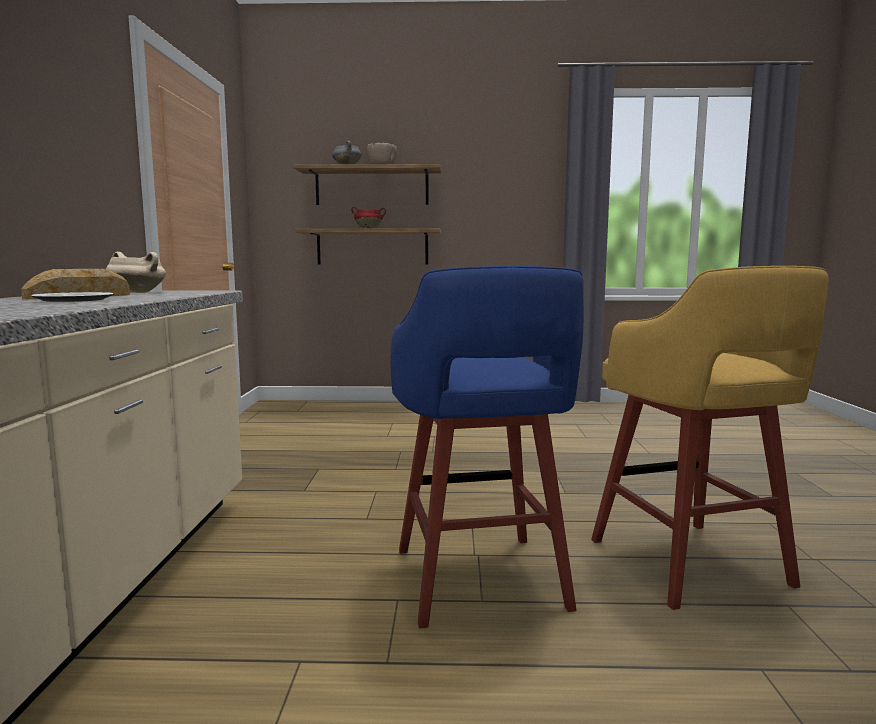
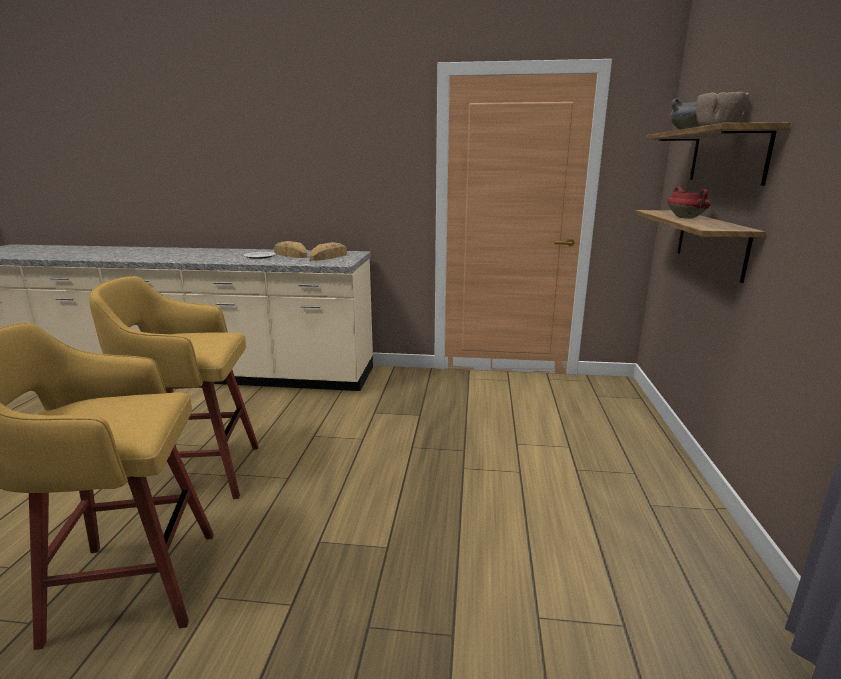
camera: 95 degrees right, 10 degrees up
(139, 292) = (329, 257): beige cooking pot -> bread
(480, 582) = (197, 473): blue stool -> yellow stool

